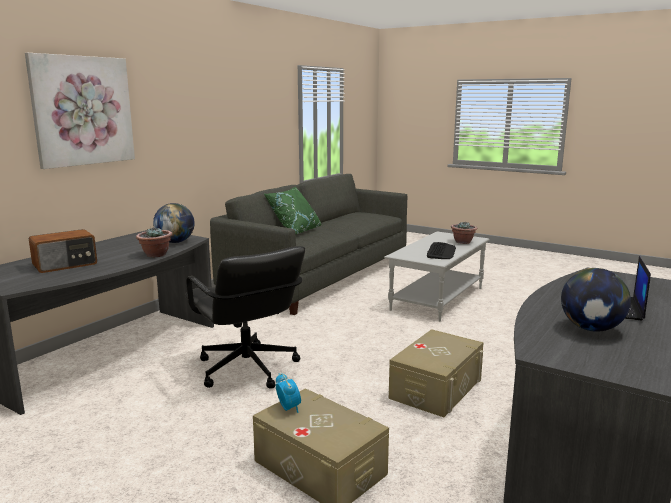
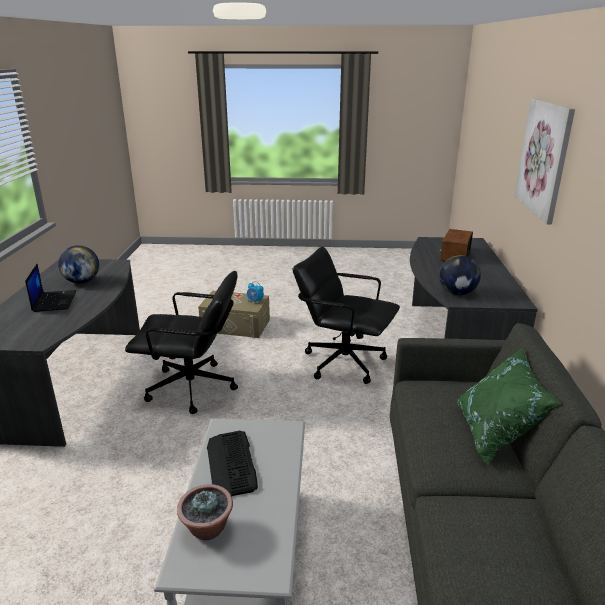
camera: 150 degrees right, 10 degrees up
(155, 255) = (429, 276): potted plant -> none
(436, 388) = (192, 388): beige storage box -> black office chair

